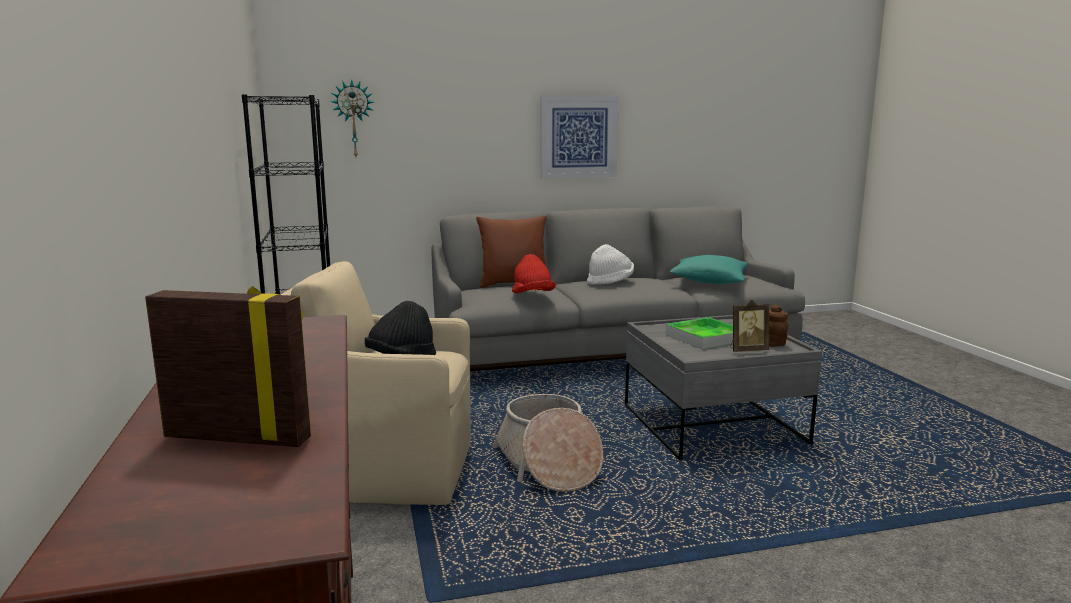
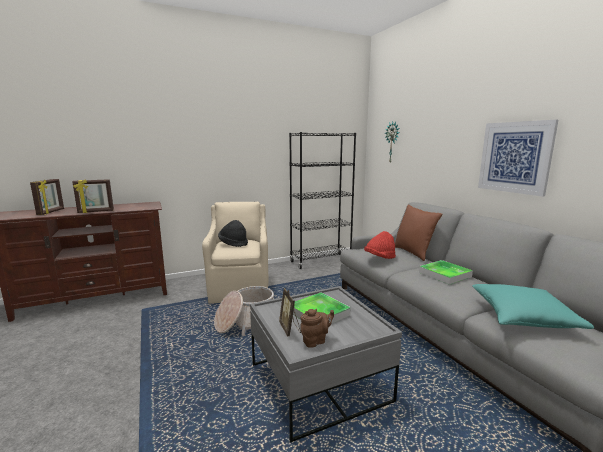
camera: 80 degrees right, 0 degrees up
(323, 370) = (96, 211): none -> picture frame
(610, 282) = (445, 274): white hat -> tray

